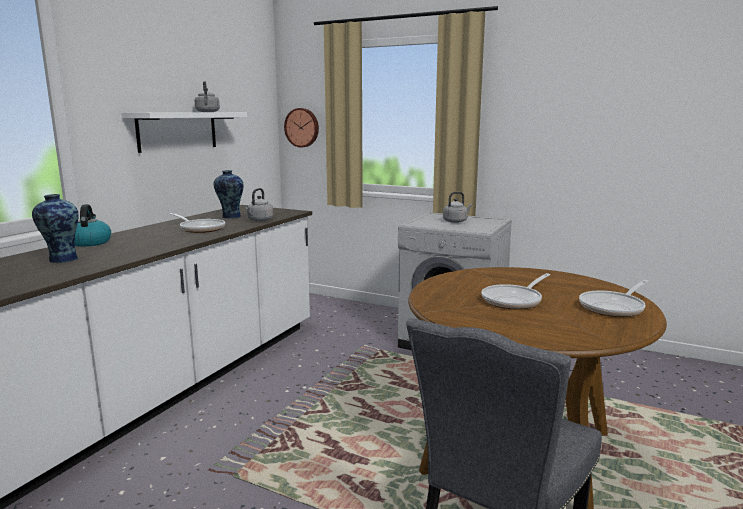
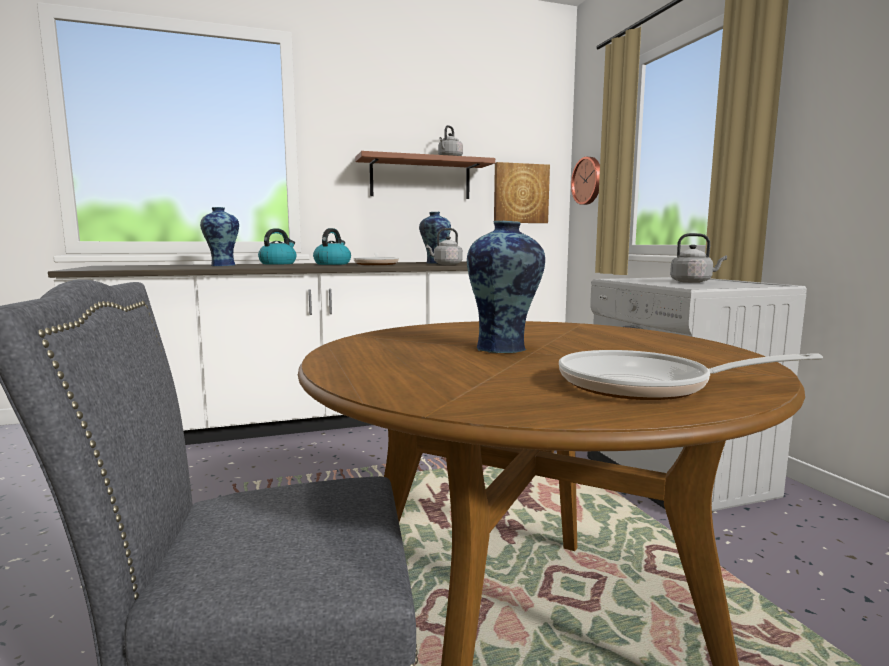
camera: 45 degrees right, 5 degrees down
(154, 234) = (332, 264): none -> kettle
(178, 131) = (420, 178): white shelf -> brown shelf
(249, 138) = (520, 193): none -> picture
(514, 300) = (503, 348): frying pan -> vase

